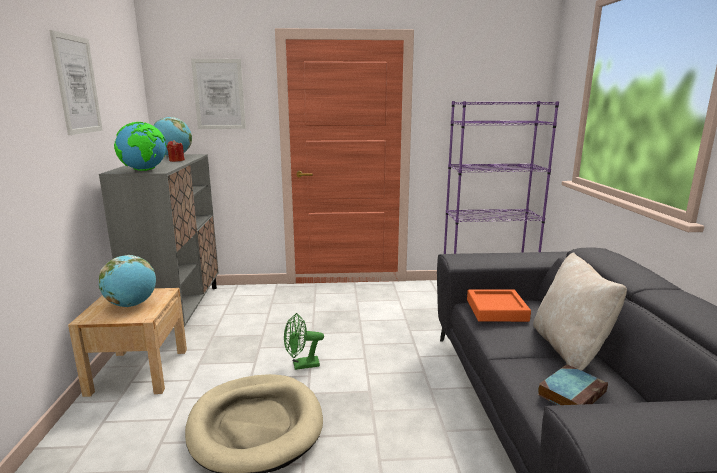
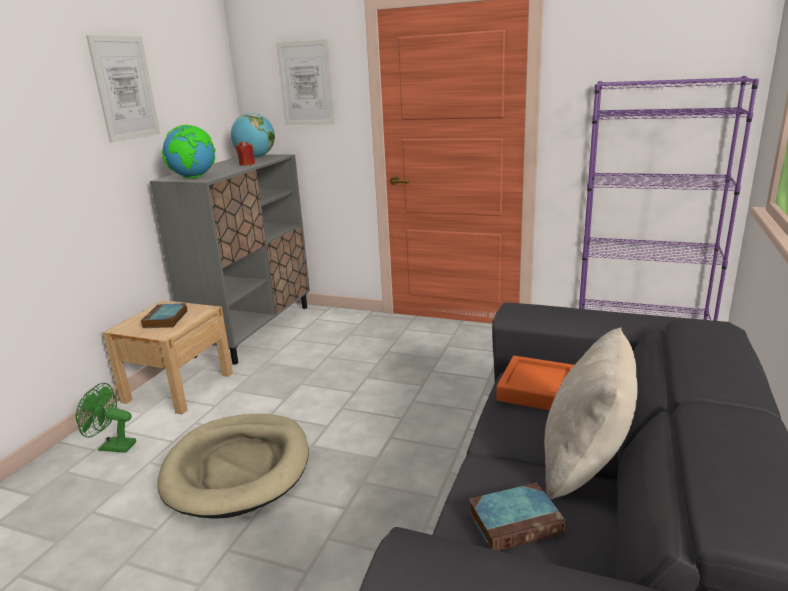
camera: 25 degrees right, 5 degrees up
(131, 305) = (165, 319): globe -> book
(301, 365) = (328, 412): green fan -> green fan (112, 446)

